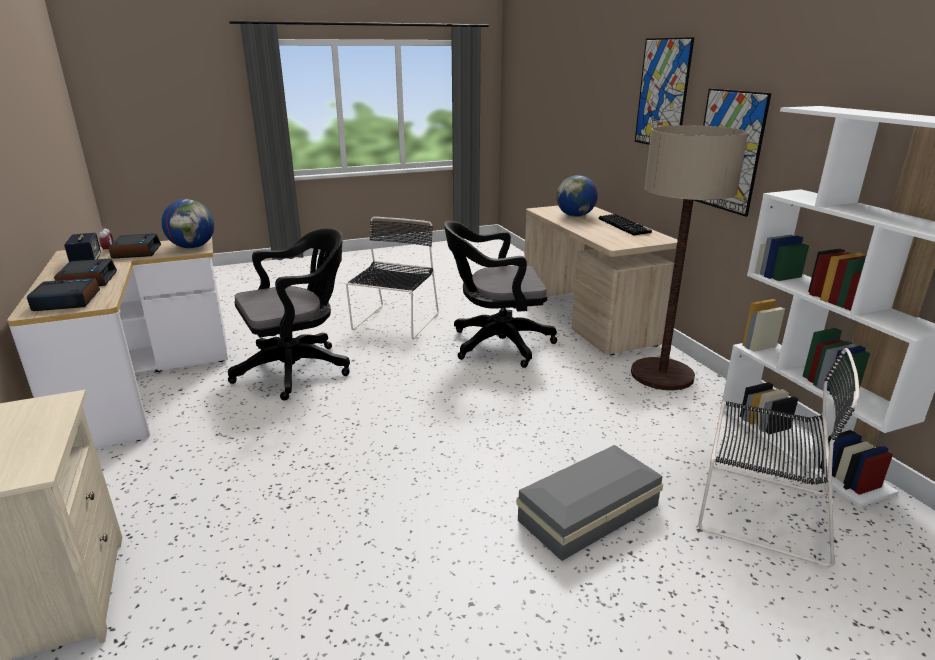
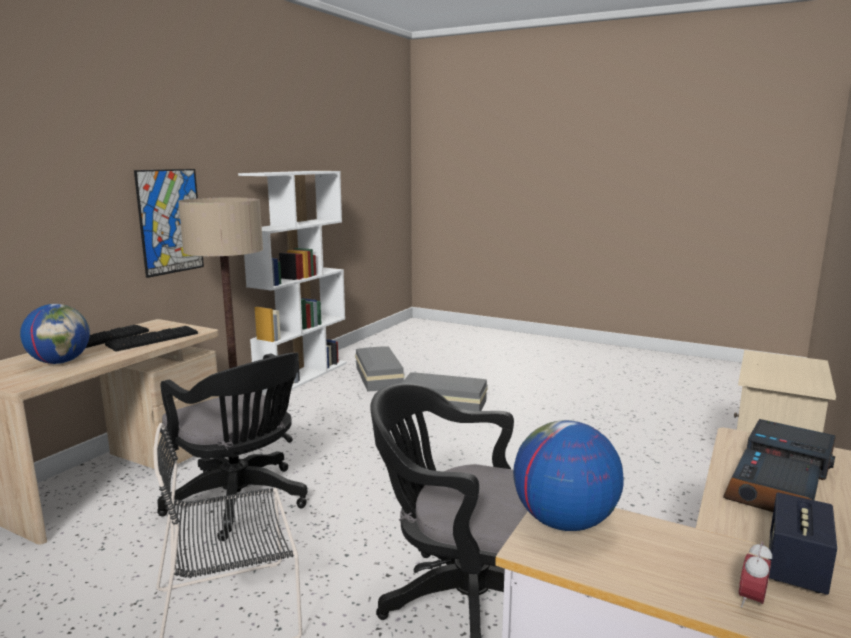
camera: 130 degrees left, 10 degrees down
(136, 251) = (683, 560): alarm clock -> none
(604, 234) = (153, 339): none -> keyboard
(662, 93) = (66, 182): picture -> none
(758, 510) = (379, 377): black chair -> grey storage box

